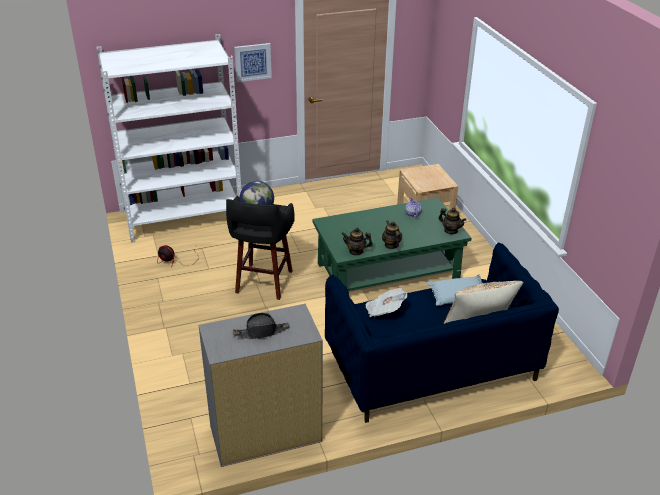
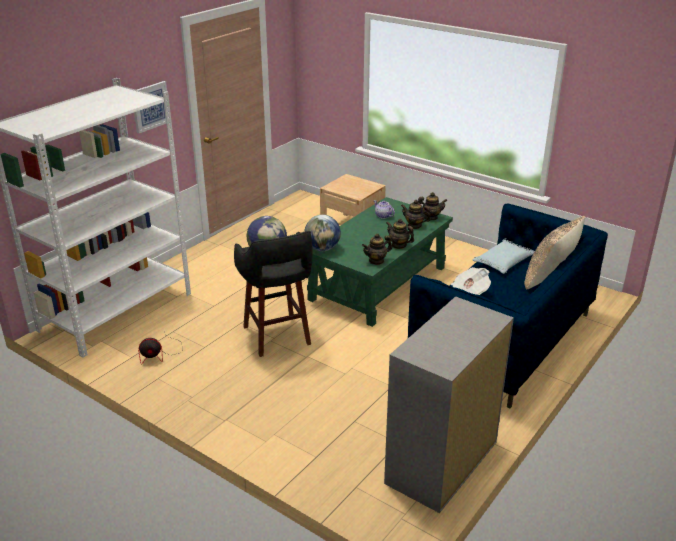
camera: 35 degrees left, 5 degrees down
(261, 332) = (455, 334): black hat -> none
(328, 224) = (322, 249): none -> globe
(427, 233) = (414, 225): none -> teapot

